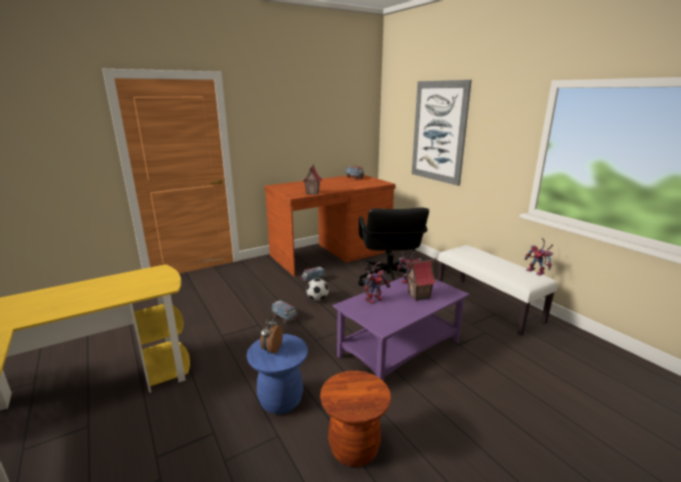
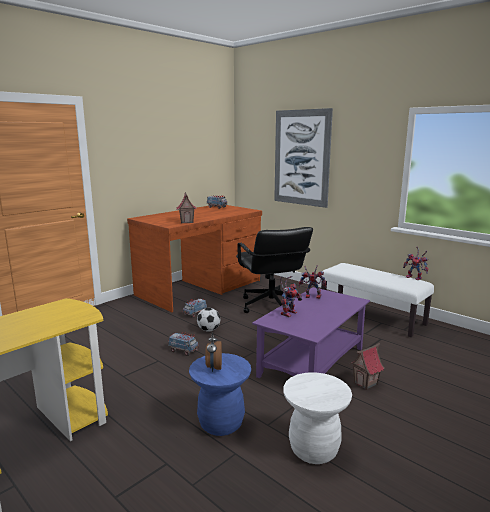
camera: 15 degrees left, 5 degrees down
(354, 448) = (314, 449): brown stool -> white stool
(419, 296) = (327, 306): toy house -> toy house (365, 383)

